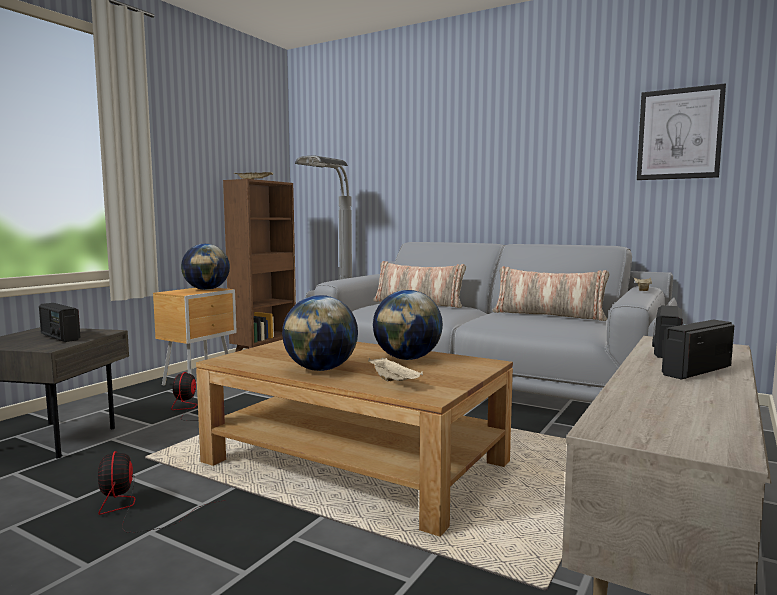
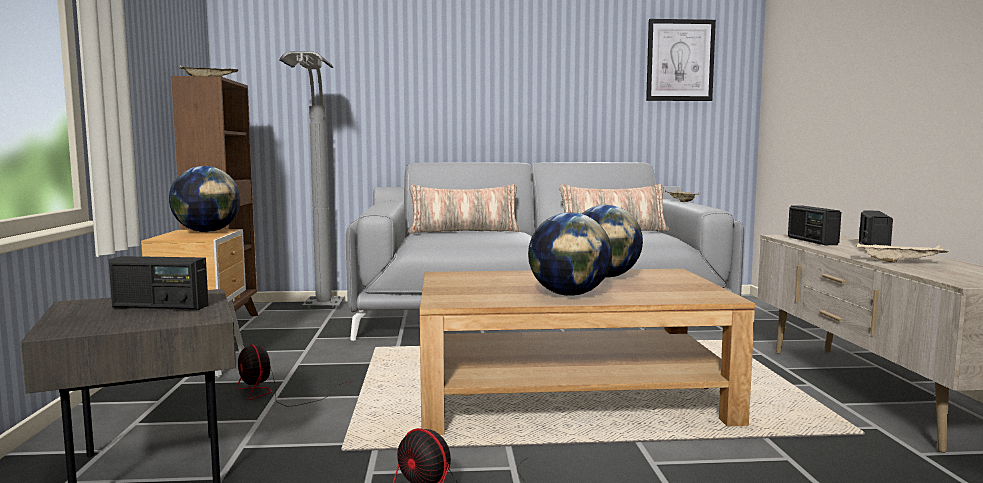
camera: 35 degrees left, 0 degrees up
(395, 381) = (662, 293): beige tray -> beige tray (900, 262)

